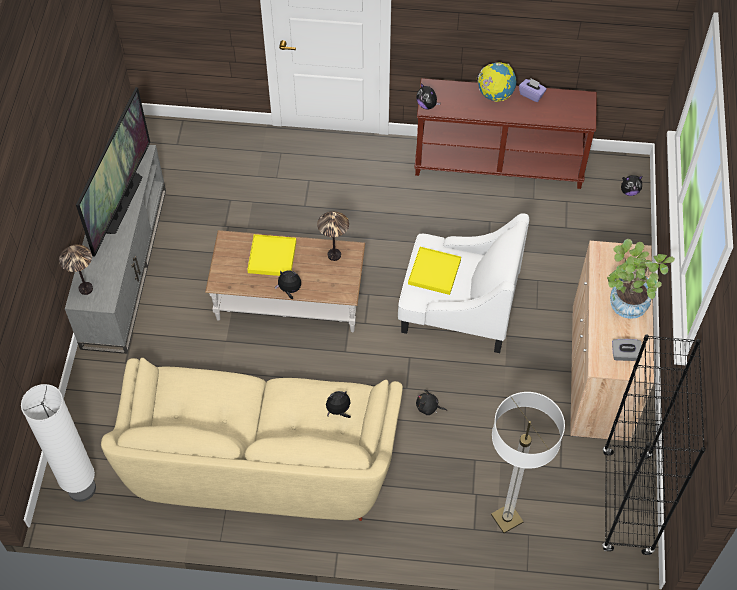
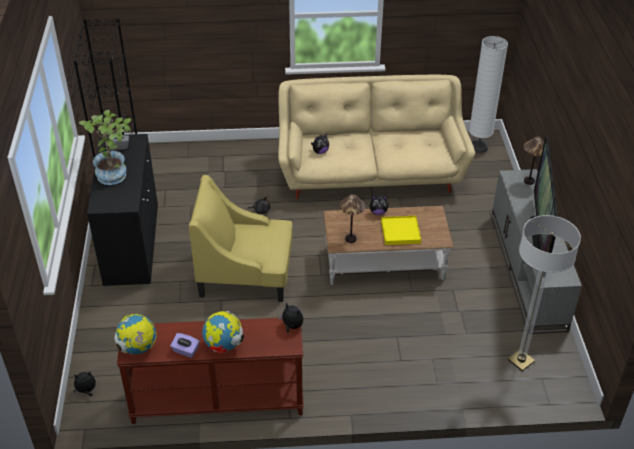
camera: 170 degrees right, 15 degrees down
(434, 272) = (266, 239): yellow tray -> none
(458, 308) = (246, 274): white armchair -> yellow armchair
(507, 518) = (202, 162): floor lamp -> floor lamp (521, 361)
(577, 103) = (138, 348): none -> globe
(599, 373) = (132, 244): beige cabinet -> black cabinet

